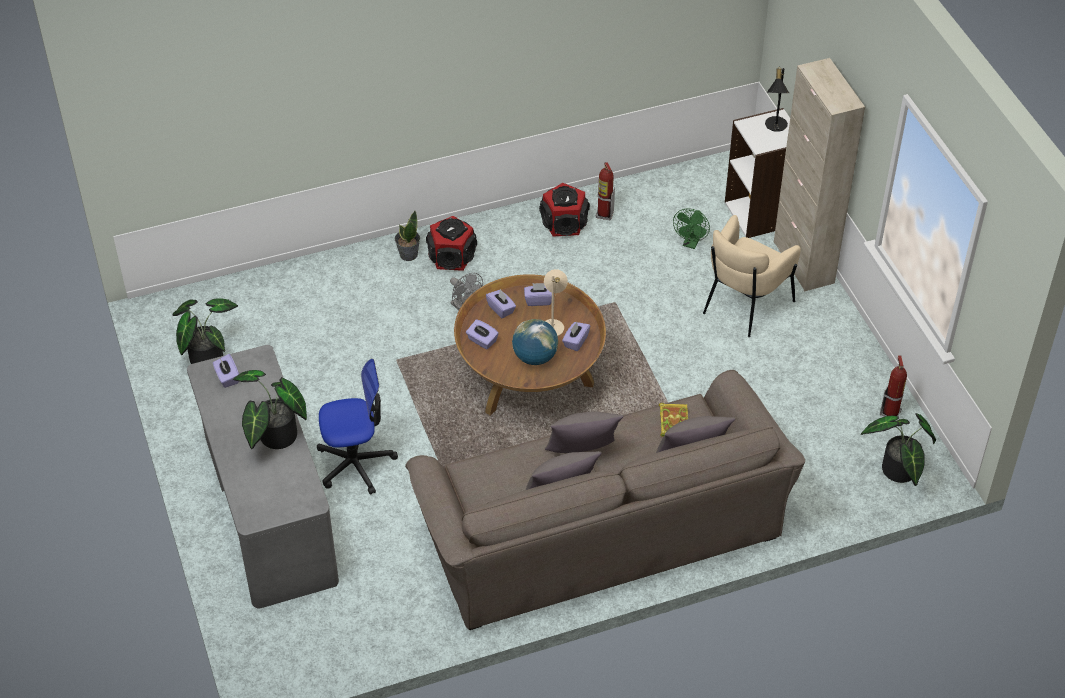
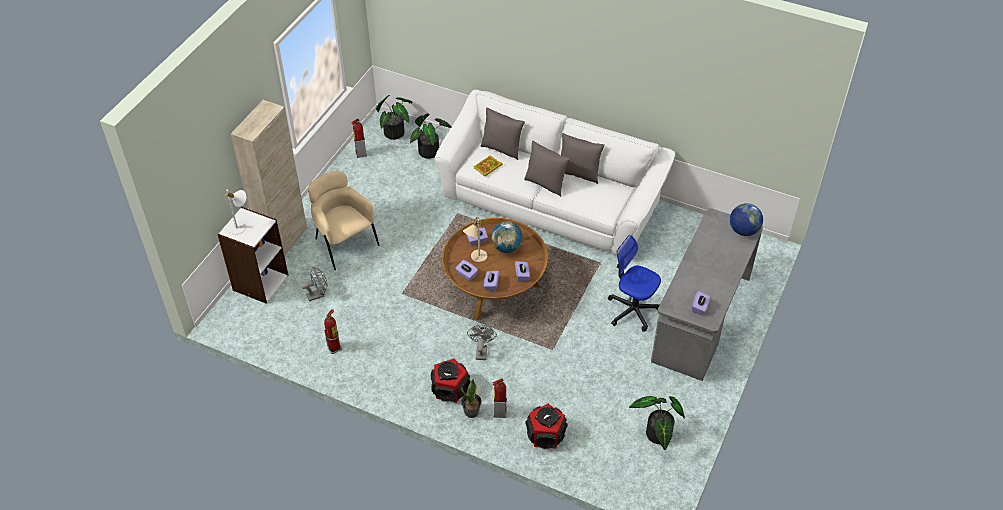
camera: 135 degrees left, 0 degrees up
(257, 509) = (743, 230): none -> globe
(274, 437) = (703, 258): potted plant -> potted plant (431, 152)
(381, 271) = (499, 412): none -> fire extinguisher
(564, 223) = (362, 360): speaker -> speaker (545, 435)
(599, 527) = (550, 201): brown sofa -> white sofa
(691, 243) = (318, 294): green fan -> grey fan
(744, 305) = (344, 244): beige armchair -> beige armchair turned 120 degrees counterclockwise
(774, 127) = (240, 227): black table lamp -> white table lamp

